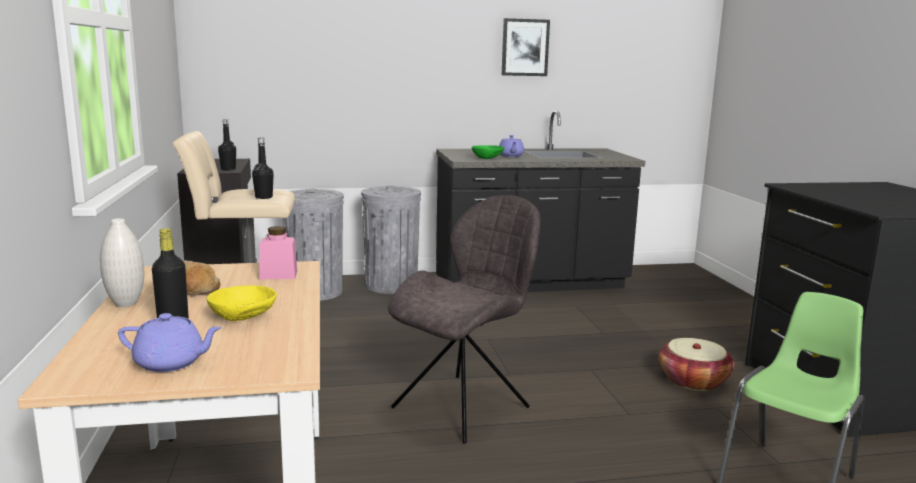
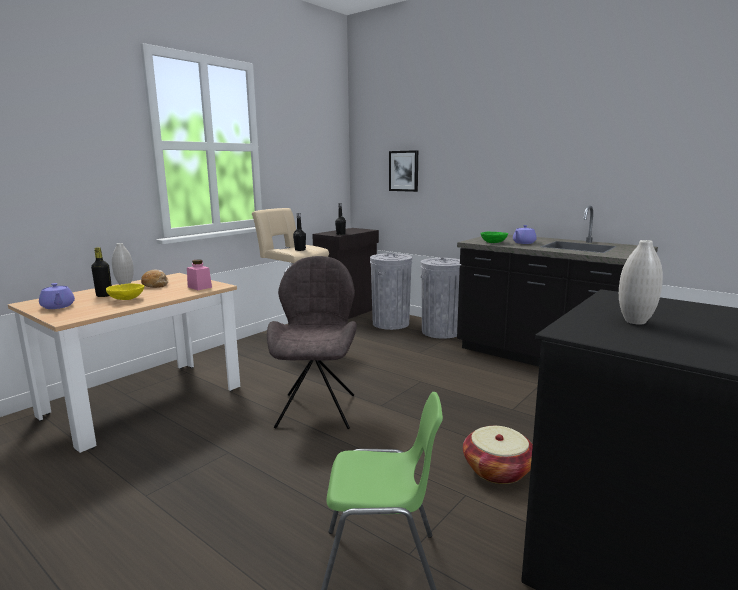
camera: 50 degrees right, 0 degrees up
(464, 406) = (317, 409): grey chair -> grey chair turned 90 degrees counterclockwise
(525, 47) = (574, 148): picture -> picture (404, 171)
(868, 199) = (635, 321): none -> white vase

